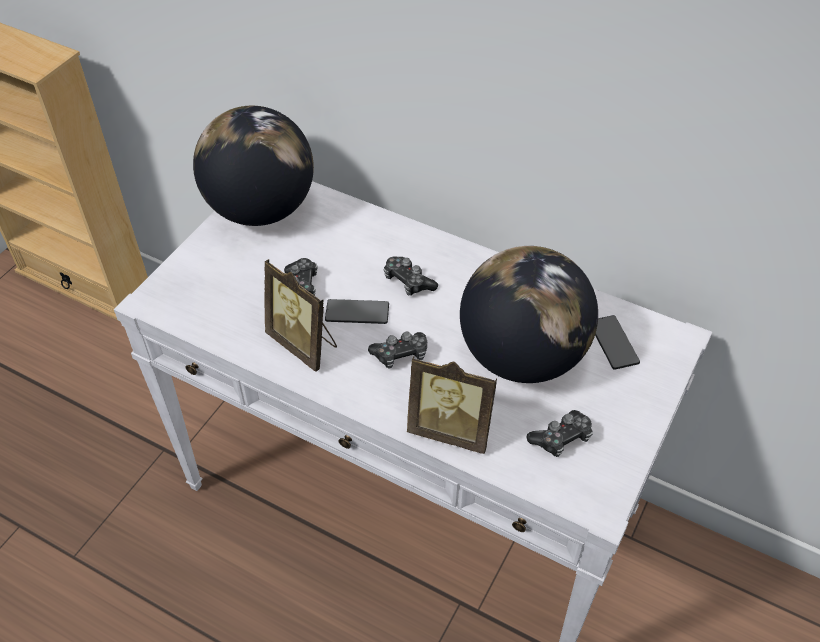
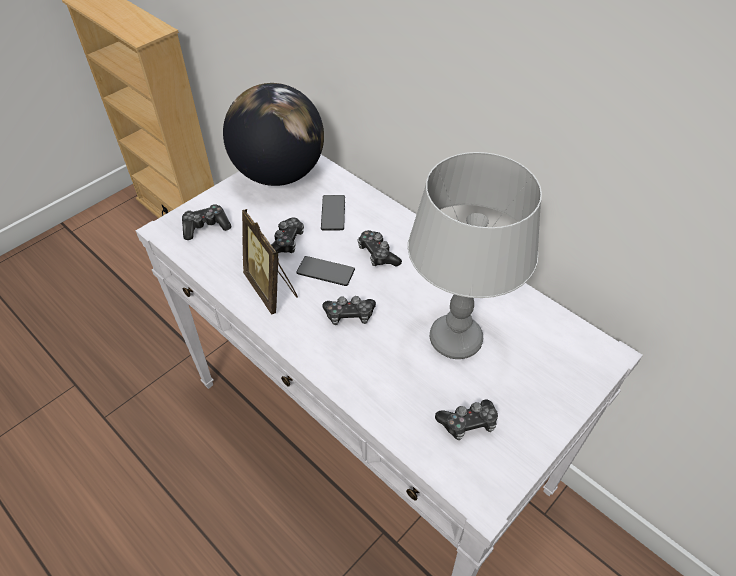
camera: 15 degrees right, 0 degrees up
(198, 288) = (206, 227): none -> game controller
(451, 430) = (370, 391): picture frame -> none
(522, 356) = (455, 339): globe -> grey table lamp
(613, 343) = (544, 345): phone -> phone (333, 213)

